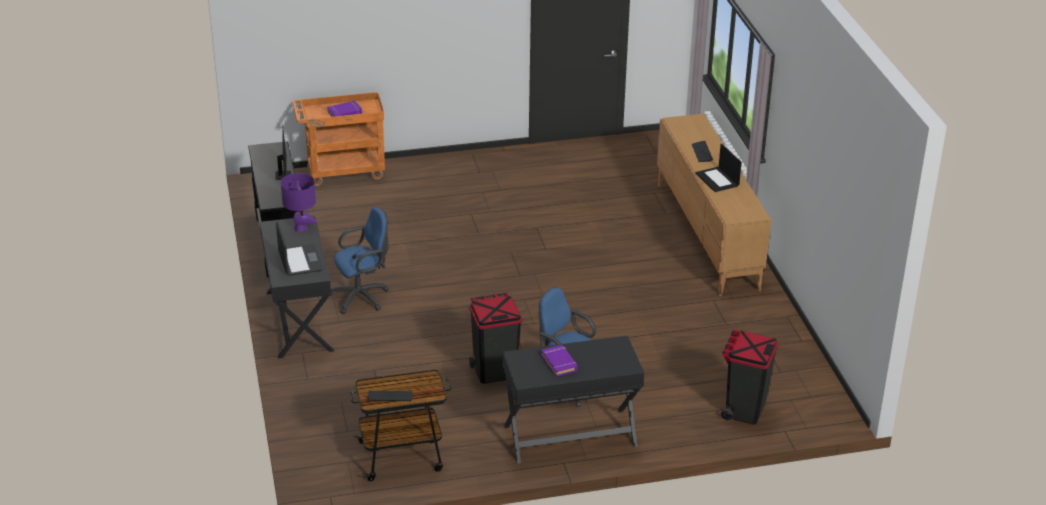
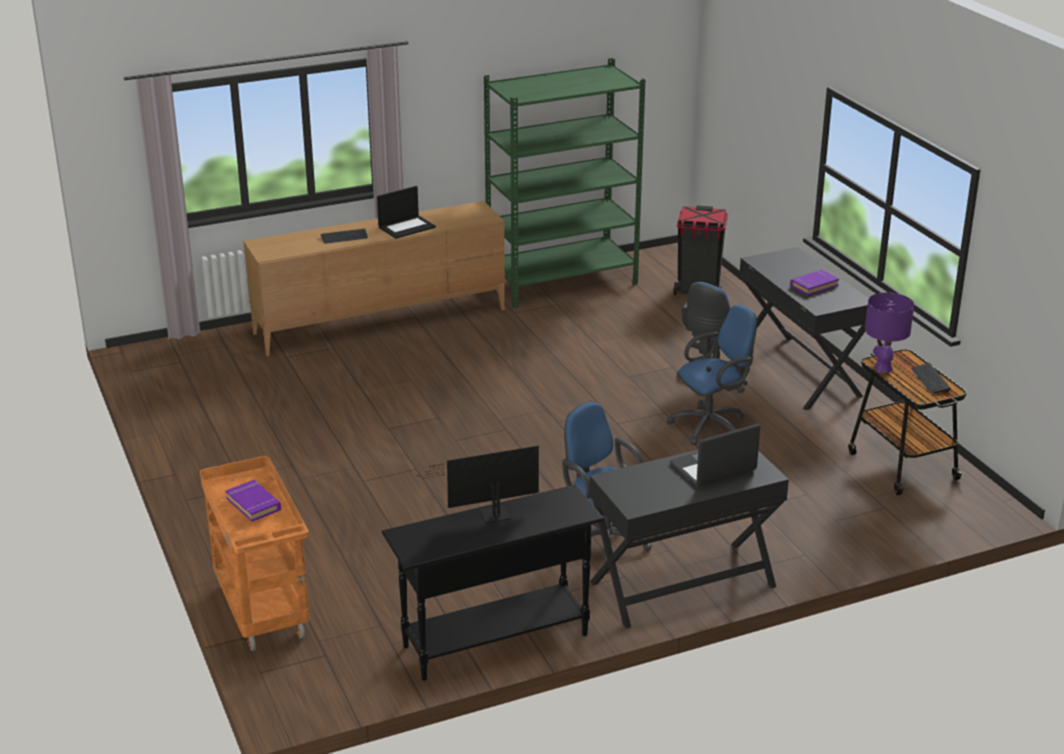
camera: 100 degrees left, 5 degrees down
(301, 228) = (630, 480): purple table lamp -> purple table lamp (882, 368)
(494, 371) = (712, 425): black trash can -> blue office chair
(773, 333) = (562, 281): none -> green bookcase

